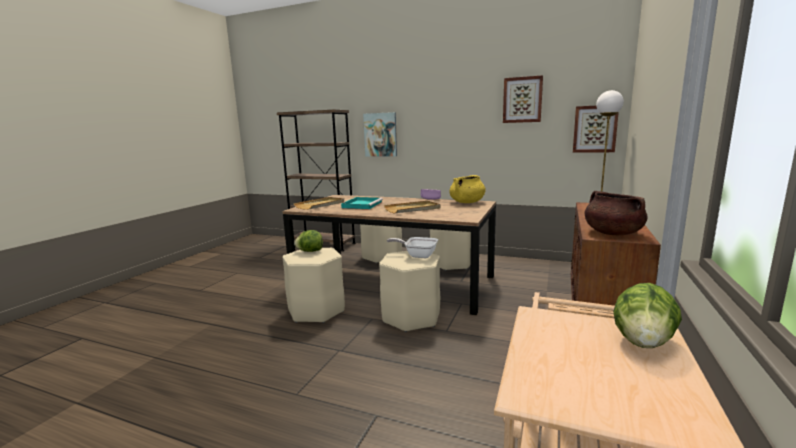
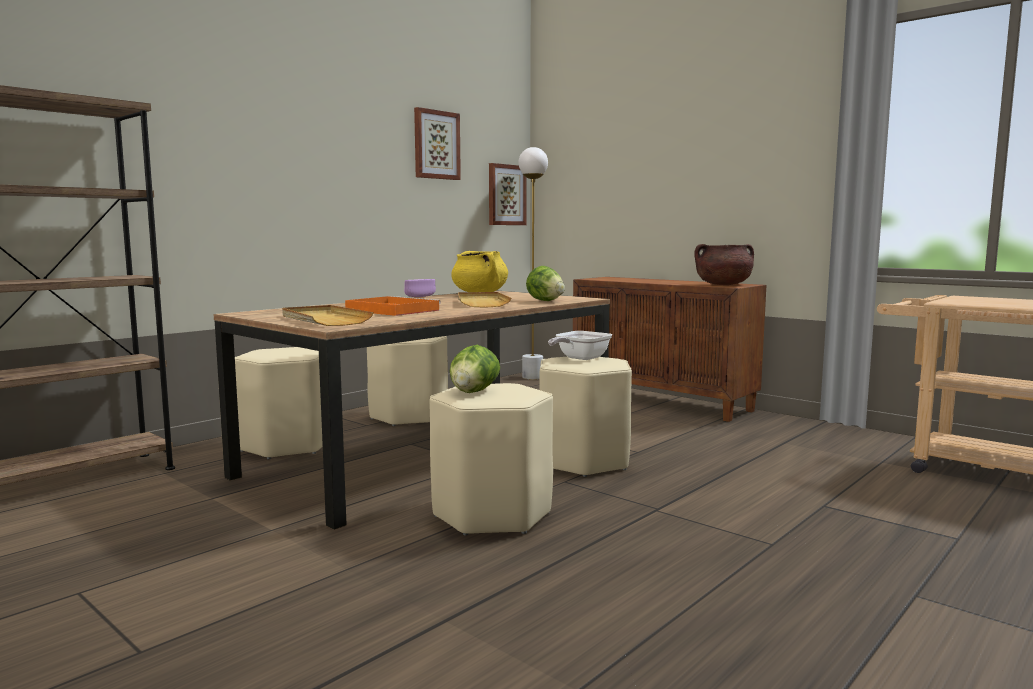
camera: 70 degrees left, 5 degrees down
(362, 205) = (391, 310): turquoise tray -> orange tray
(380, 134) = (205, 181): picture -> none
(643, 342) = (981, 298): lettuce -> lettuce (545, 301)

